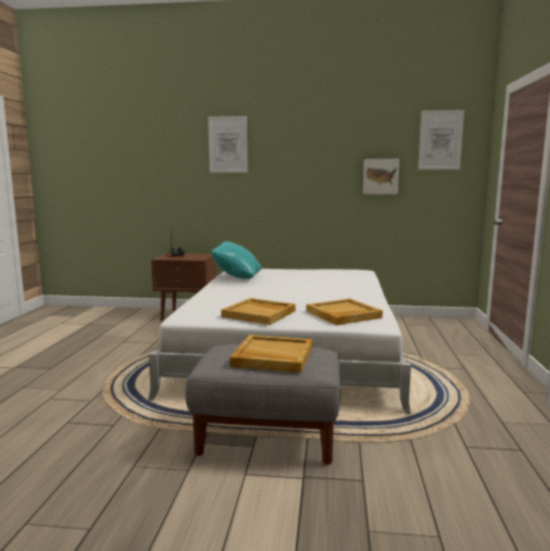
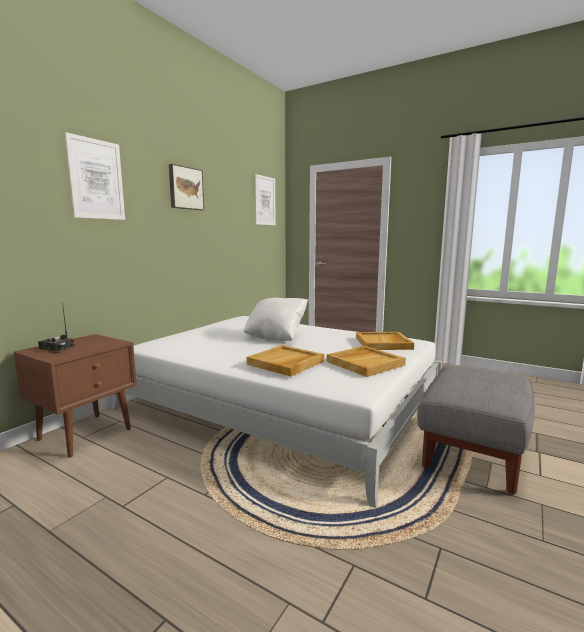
camera: 65 degrees left, 0 degrees up
(236, 277) = (191, 351): turquoise pillow -> none
(272, 357) = (484, 380): beige tray -> beige tray (286, 363)
(304, 286) = (276, 336): none -> white pillow
(380, 176) = (235, 229): picture -> picture (185, 188)

